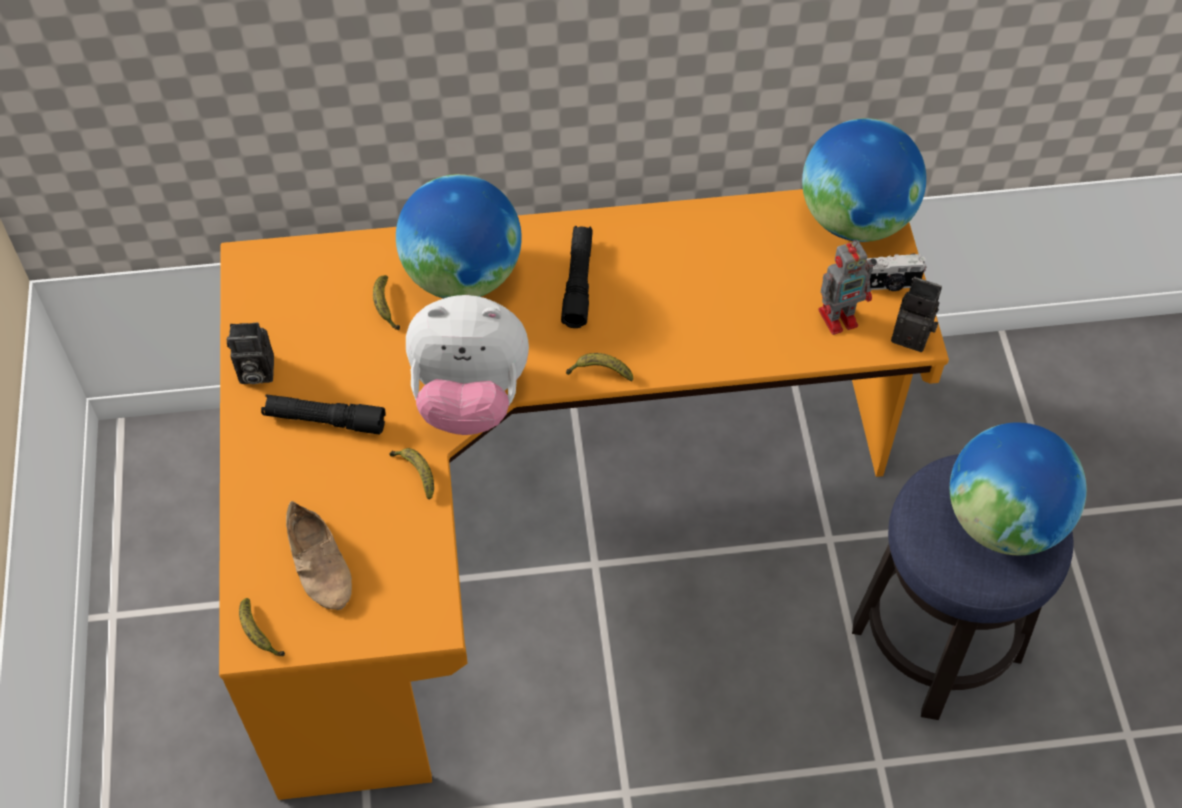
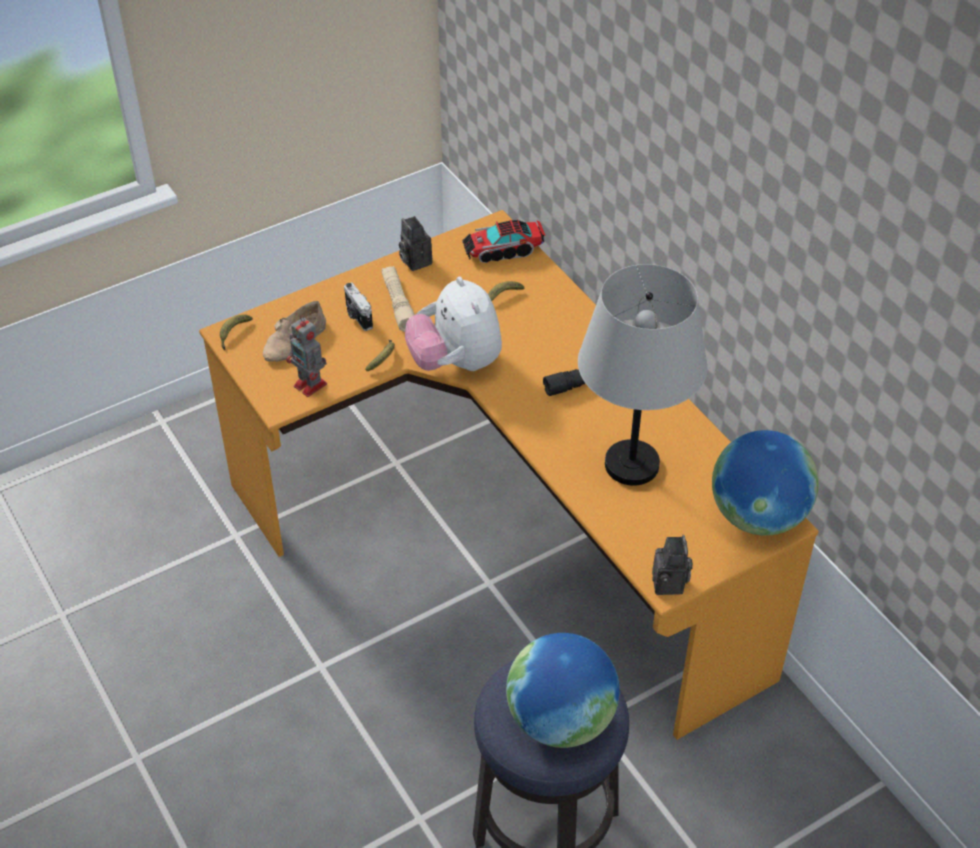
camera: 65 degrees right, 10 degrees down
(299, 272) = (503, 250): none -> toy truck
(325, 420) = (398, 304): black flashlight -> beige flashlight
(462, 276) = (551, 324): globe -> none
(600, 372) = (518, 419): banana -> none
(729, 295) = (632, 465): none -> grey table lamp
(840, 317) = (656, 535): toy robot -> toy robot (311, 386)
(889, 285) = (708, 556): camera -> camera (357, 316)

